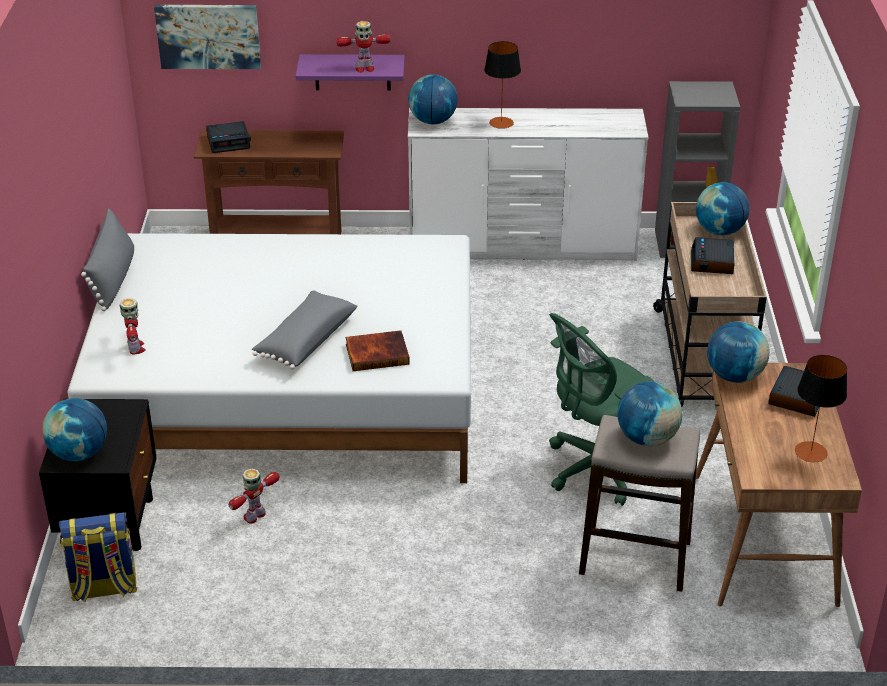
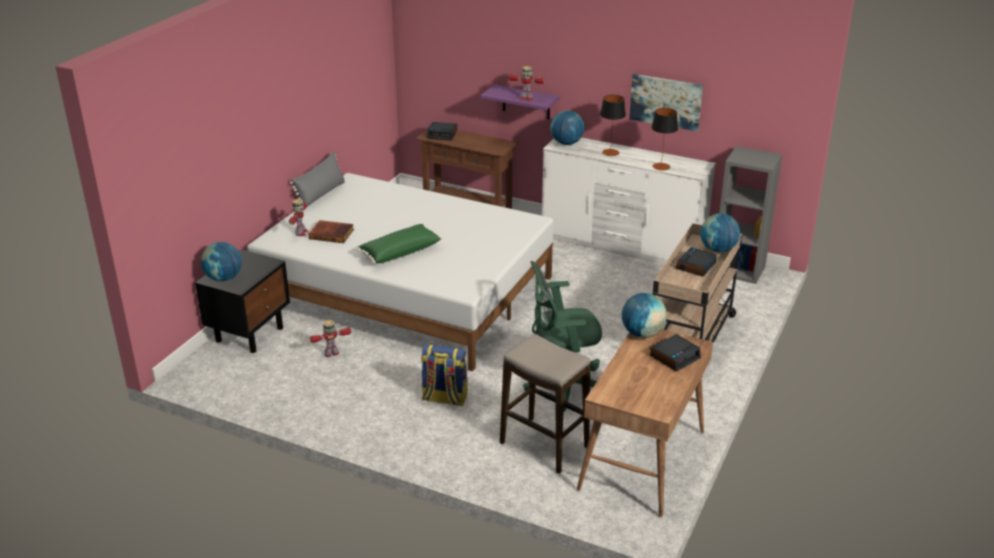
camera: 25 degrees right, 5 degrees down
(104, 588) = (218, 367): backpack -> backpack (444, 398)
(208, 36) = (441, 63): picture -> picture (666, 101)
(305, 340) = (400, 252): grey pillow -> green pillow
(377, 353) = (436, 269): book -> book (332, 233)
(647, 438) = (548, 354): globe -> none
(811, 452) = (653, 391): table lamp -> table lamp (661, 166)

